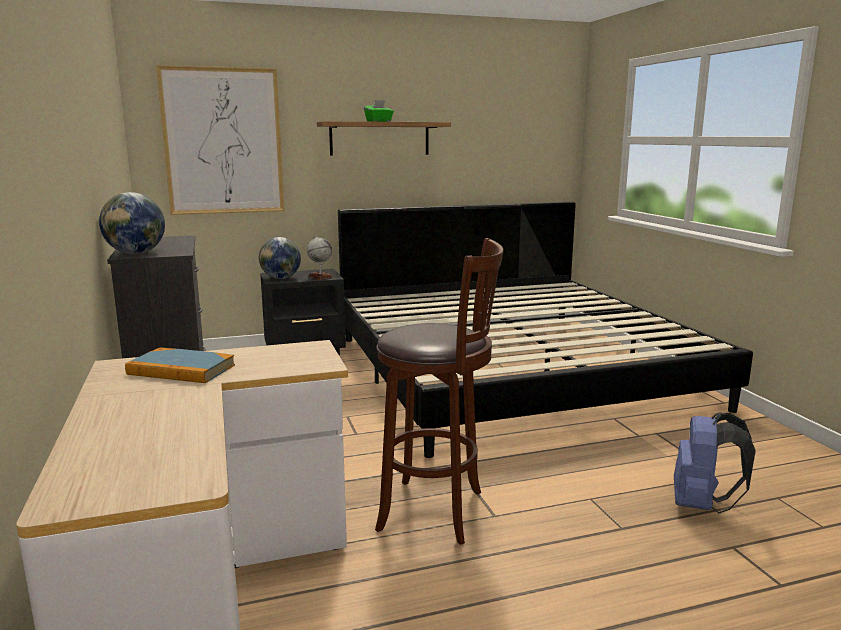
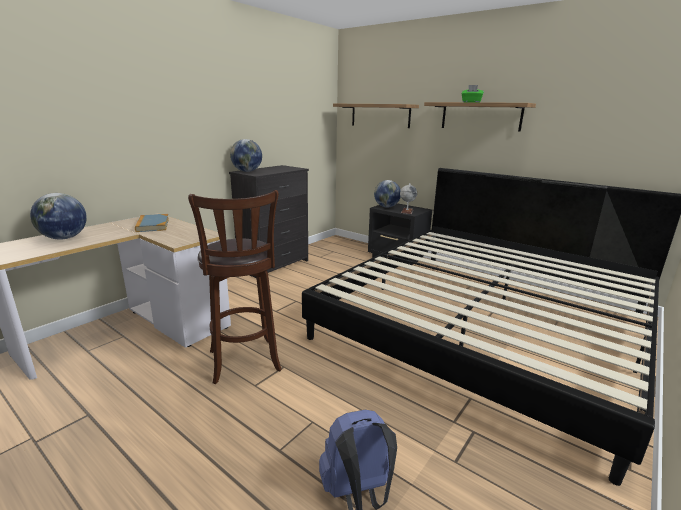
camera: 55 degrees right, 5 degrees up
(129, 436) = (64, 238): none -> globe
(223, 141) = (380, 115): picture -> shelf

